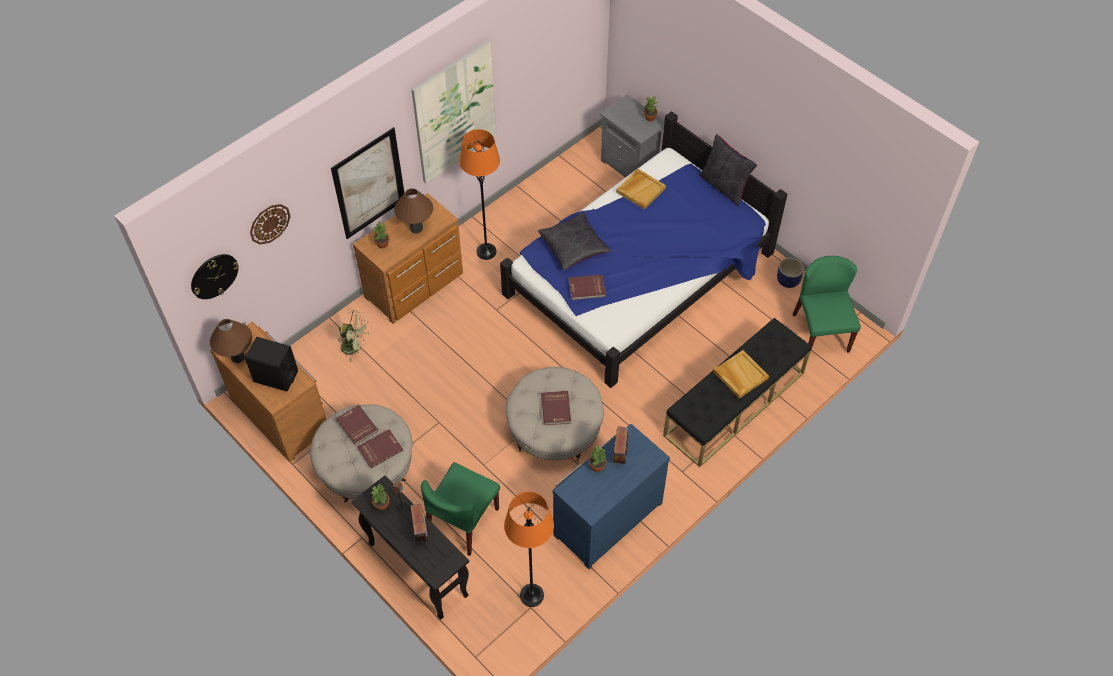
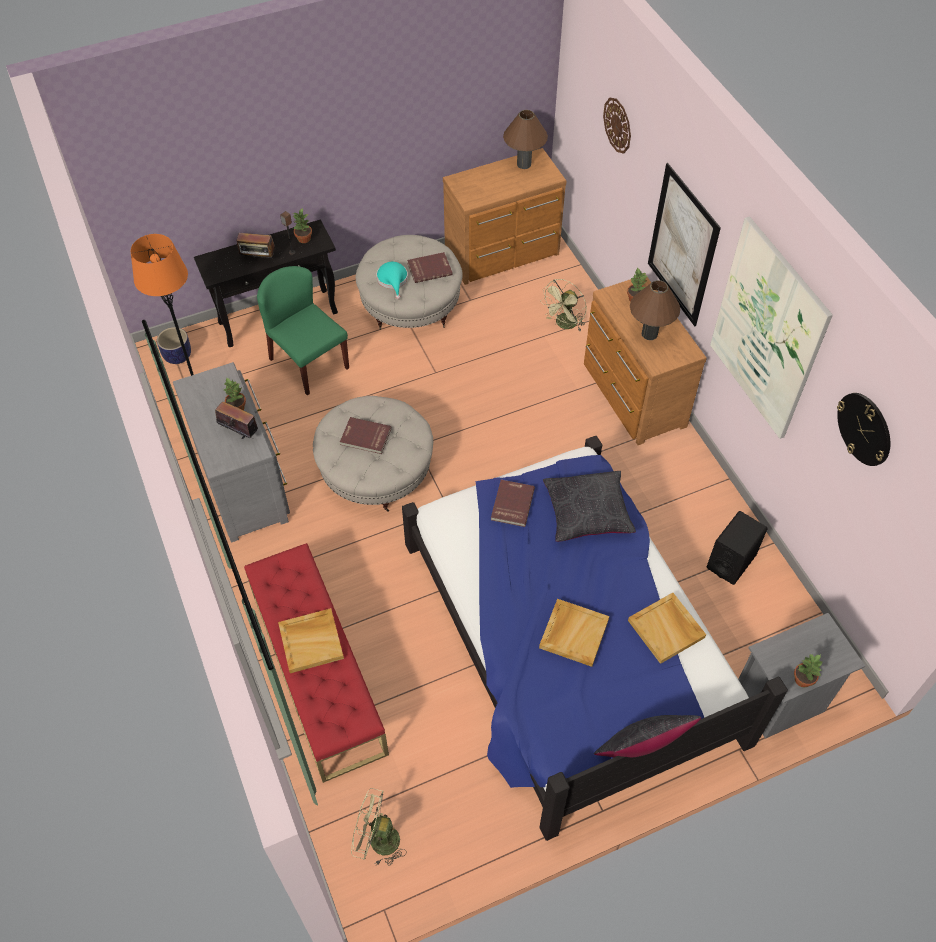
camera: 110 degrees right, 0 degrees up
(214, 276) = (577, 97): wall clock -> wall clock (864, 428)
(275, 376) = (487, 186): black speaker -> black speaker (731, 561)
(380, 449) = (393, 280): red book -> turquoise hat
(486, 251) = (664, 477): orange floor lamp -> none
(605, 517) = (244, 483): blue dresser -> grey dresser
(667, 232) = (573, 633): none -> beige tray
(734, 404) = (318, 672): black bench -> red bench
(787, 281) = (486, 837): planter -> planter (178, 356)
(820, 332) = (377, 840): green chair -> green fan

